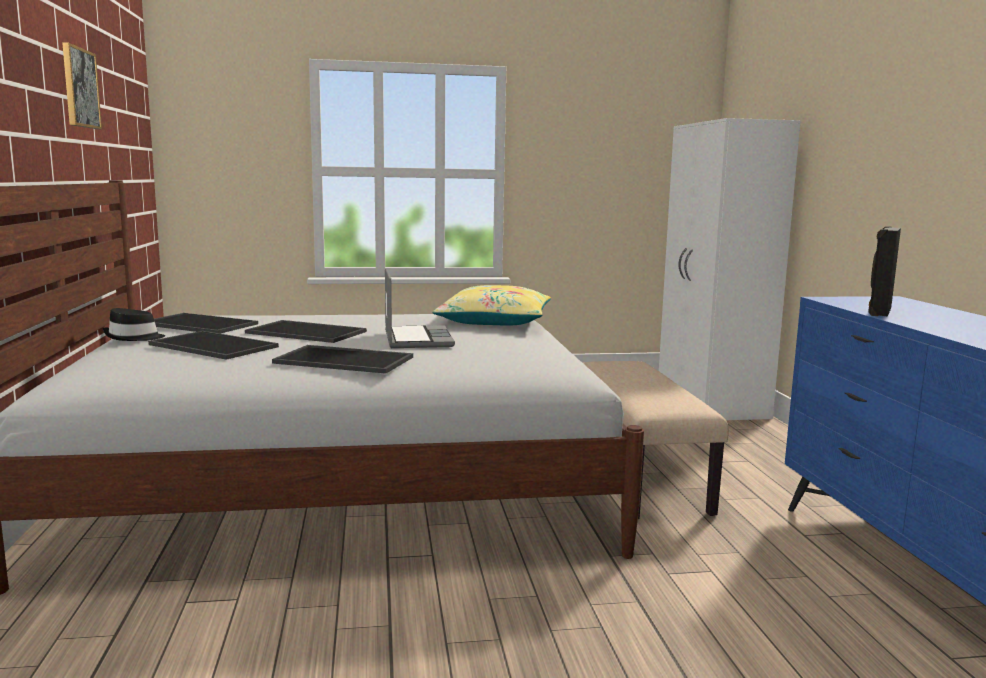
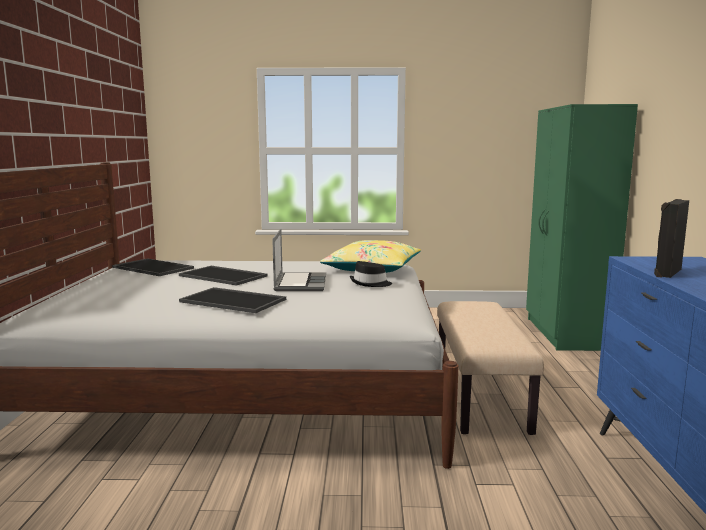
camera: 10 degrees right, 0 degrees up
(80, 88) = (78, 97): picture -> none
(133, 337) = (101, 278): black hat -> black hat (370, 283)
(211, 346) = (147, 286): tray -> none
(711, 402) = (566, 334): white wardrobe -> green wardrobe

